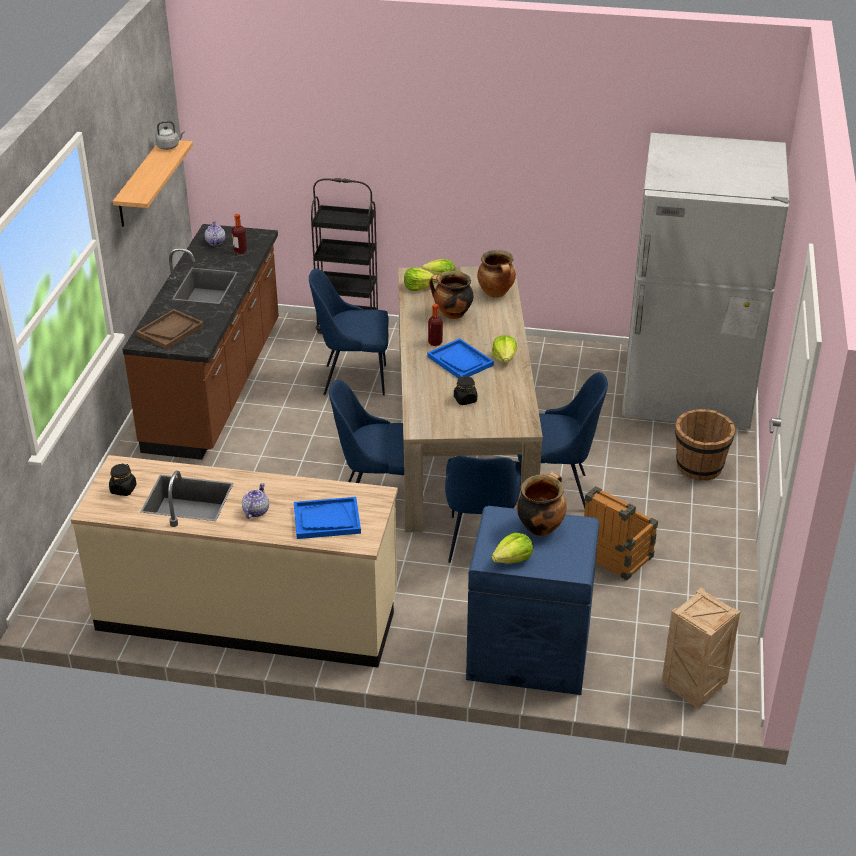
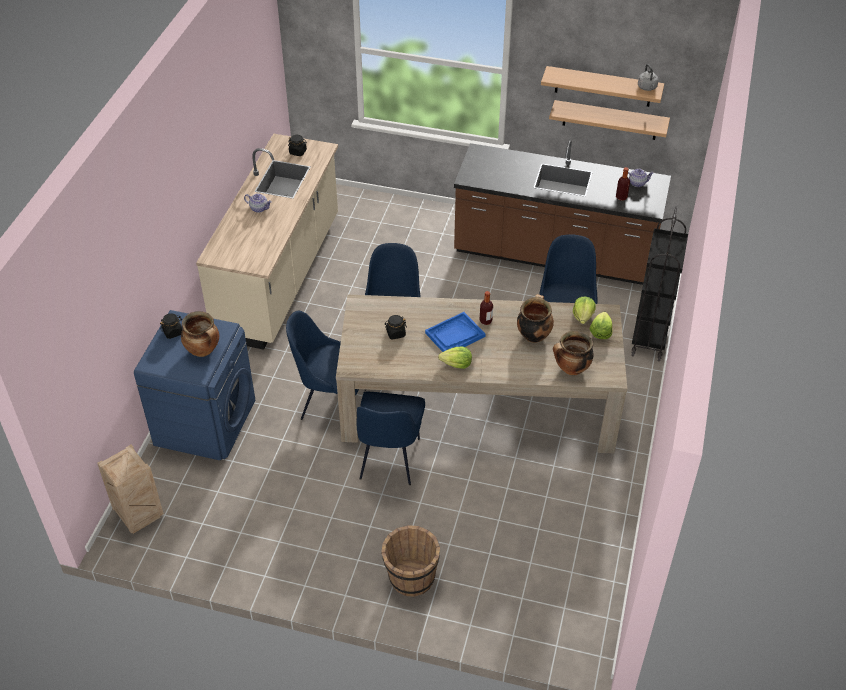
camera: 95 degrees right, 10 degrees up
(149, 218) = (610, 120): none -> shelf
(170, 331) = (493, 164): brown tray -> none
(326, 520) = (240, 240): blue tray -> none
(513, 559) = (173, 332): lettuce -> black jar
(615, 562) = (290, 489): crate -> none
(688, 388) = (546, 596): white fridge -> none

